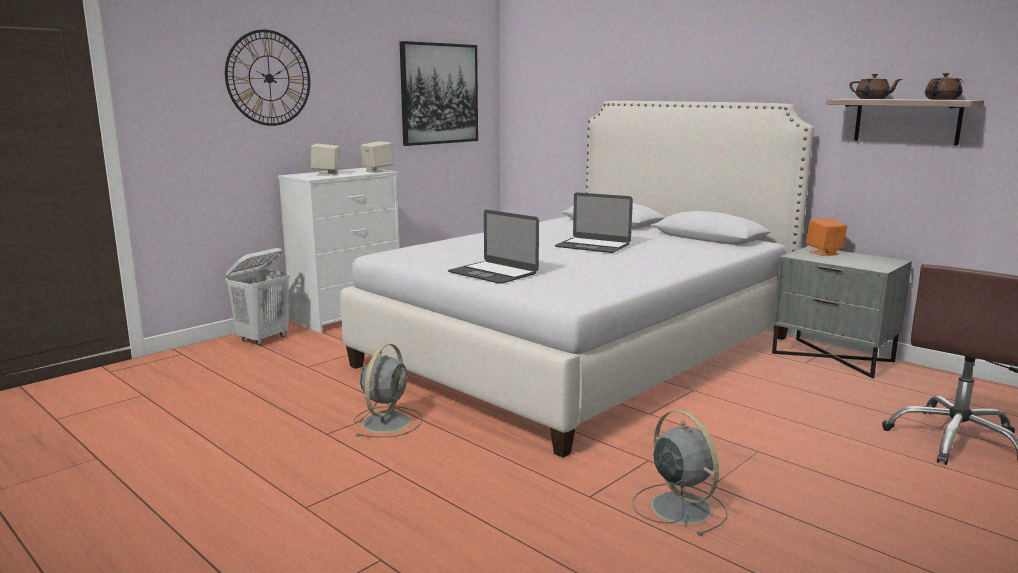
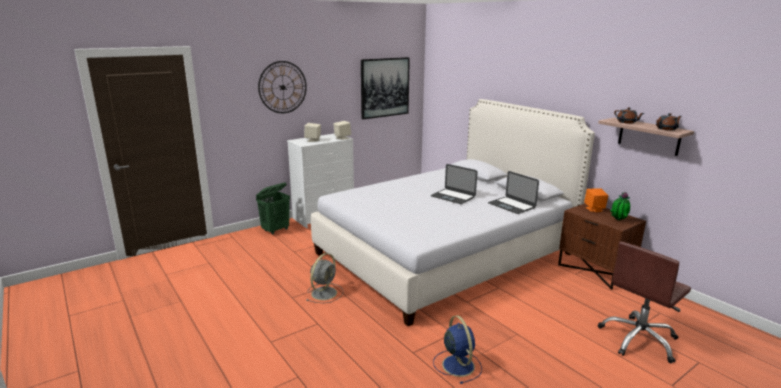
camera: 10 degrees right, 5 degrees up
(263, 339) = (276, 230): white laundry basket -> green laundry basket
(493, 273) = (386, 217): laptop -> laptop (511, 205)
(679, 506) = (457, 364): grey fan -> blue fan
(833, 357) = (595, 271): grey nightstand -> brown nightstand
(871, 263) = (618, 221): none -> potted plant

